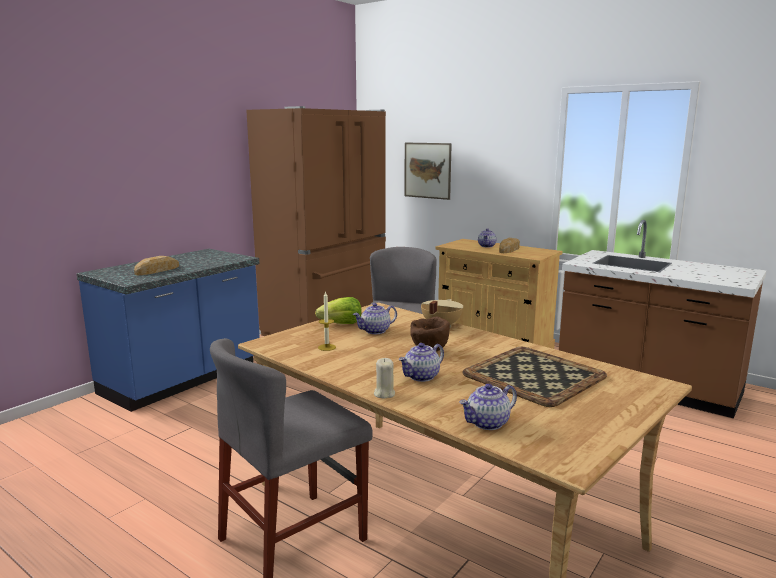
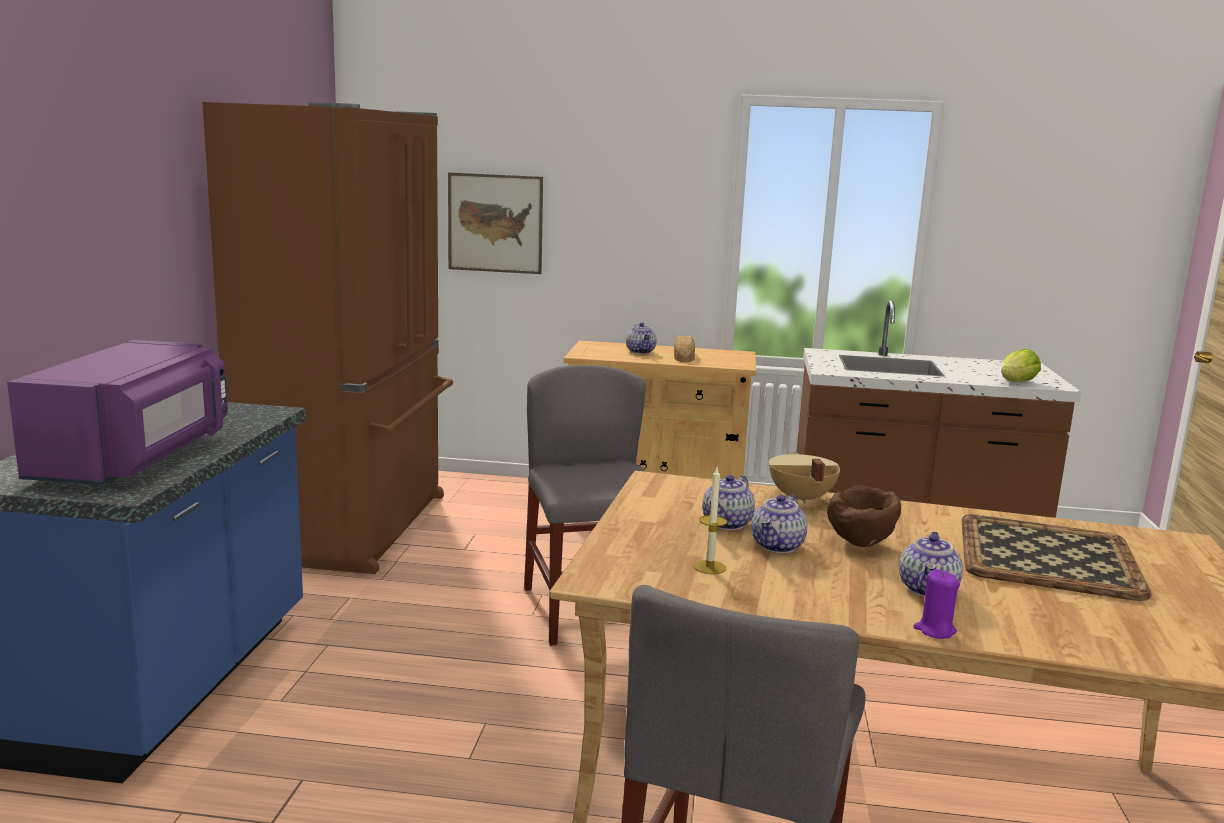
camera: 30 degrees left, 0 degrees up
(157, 270) = (137, 458): bread -> purple microwave
(341, 324) = (655, 520): lettuce -> lettuce (1017, 382)
(384, 394) = (934, 630): beige candle -> purple candle
(487, 423) = (1129, 643): teapot -> teapot (778, 546)

